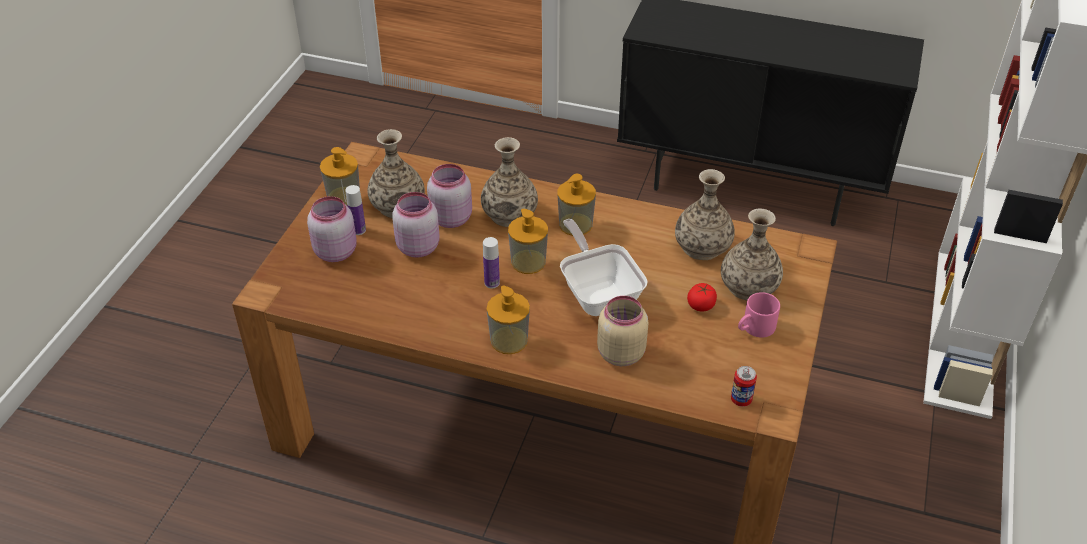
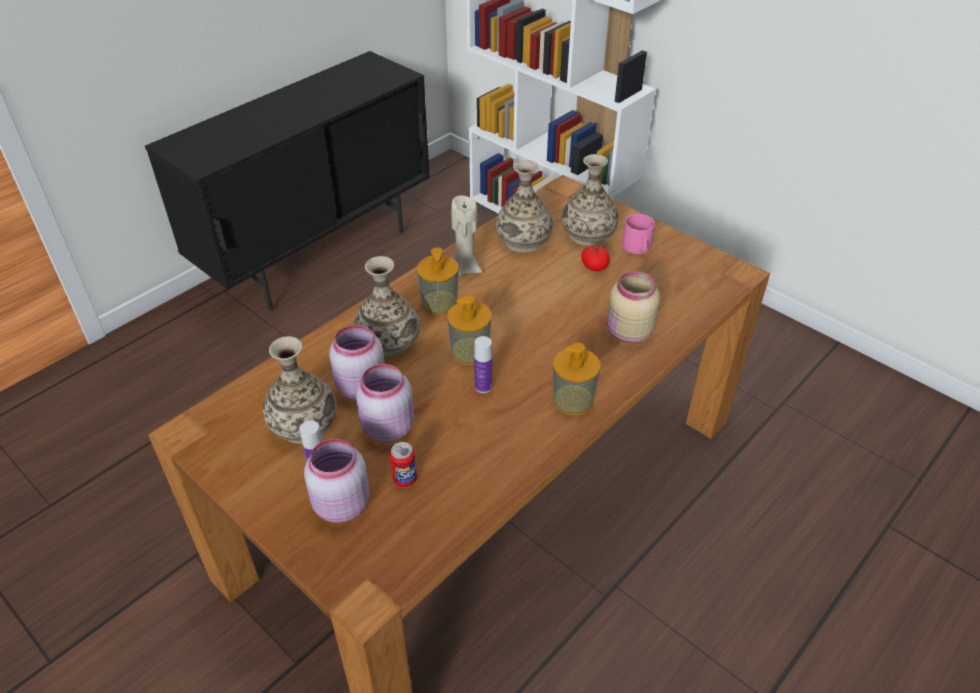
camera: 65 degrees left, 0 degrees up
(343, 197) = (248, 470): soap dispenser -> none
(598, 293) = (543, 320): frying pan -> none
(631, 224) = (465, 269): none -> beige candle
(741, 399) = (714, 284): can -> can (404, 479)

